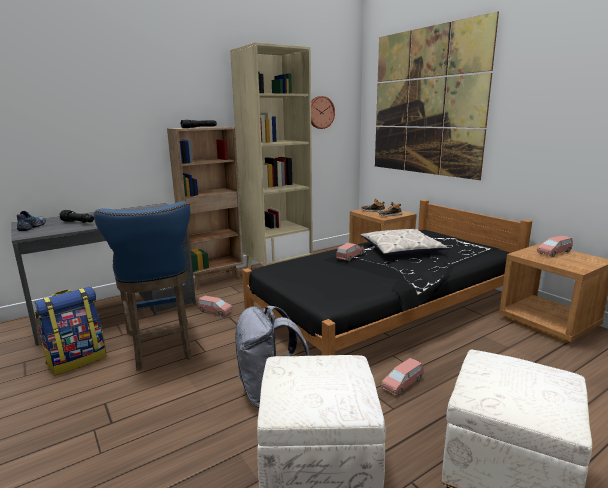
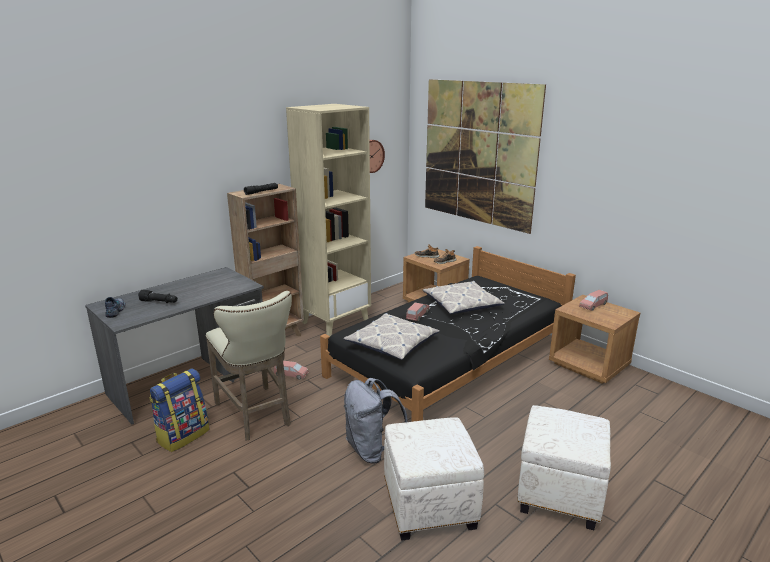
camera: 10 degrees left, 5 degrees up
(160, 346) = (255, 415): blue stool -> beige stool
(313, 278) = (392, 343): none -> pillow
(402, 384) = (477, 431): pink toy car -> none

